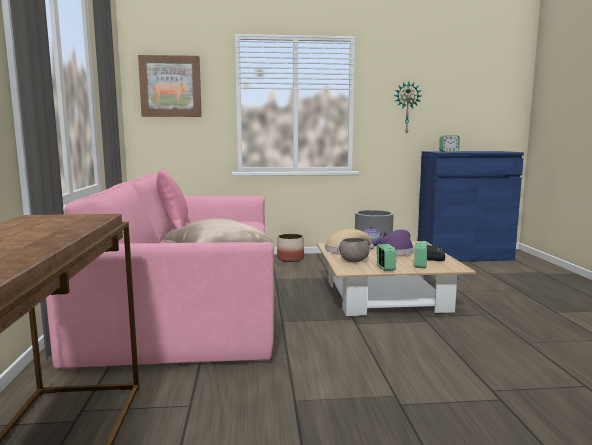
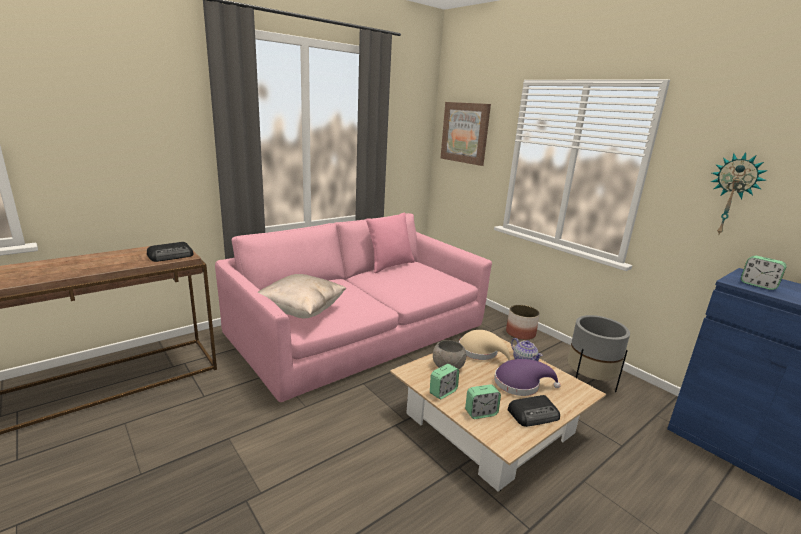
camera: 55 degrees right, 10 degrees up
(81, 219) = (171, 256): none -> radio

